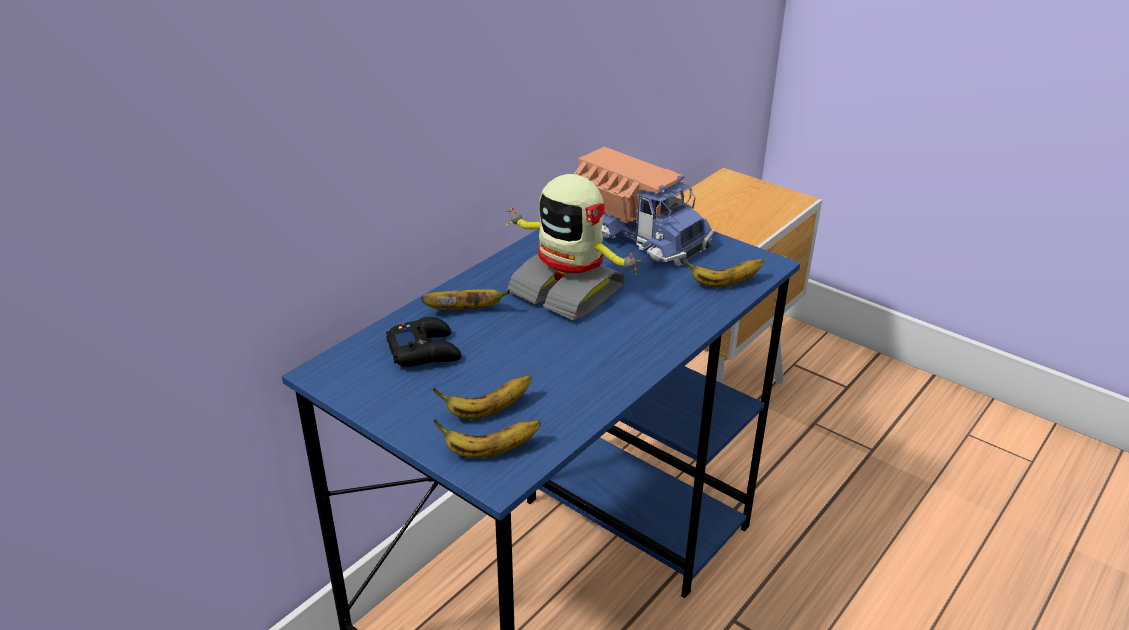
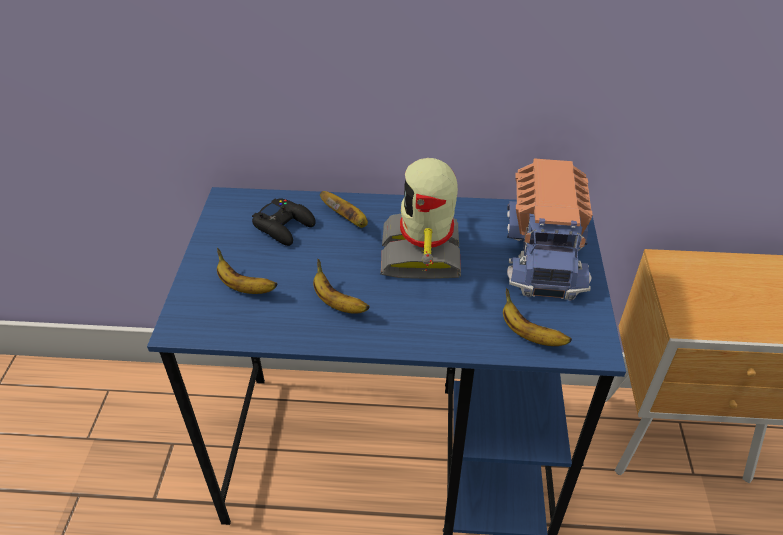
camera: 55 degrees right, 10 degrees up
(490, 451) = (203, 310): banana -> banana (337, 303)

